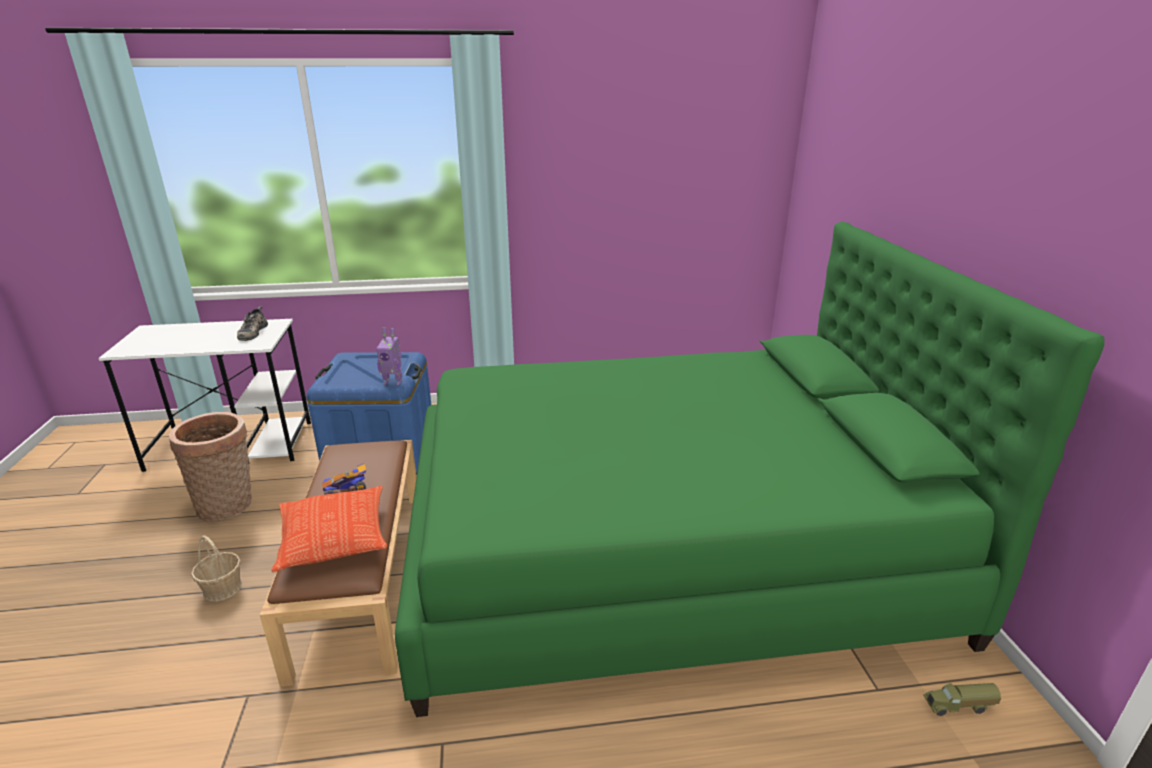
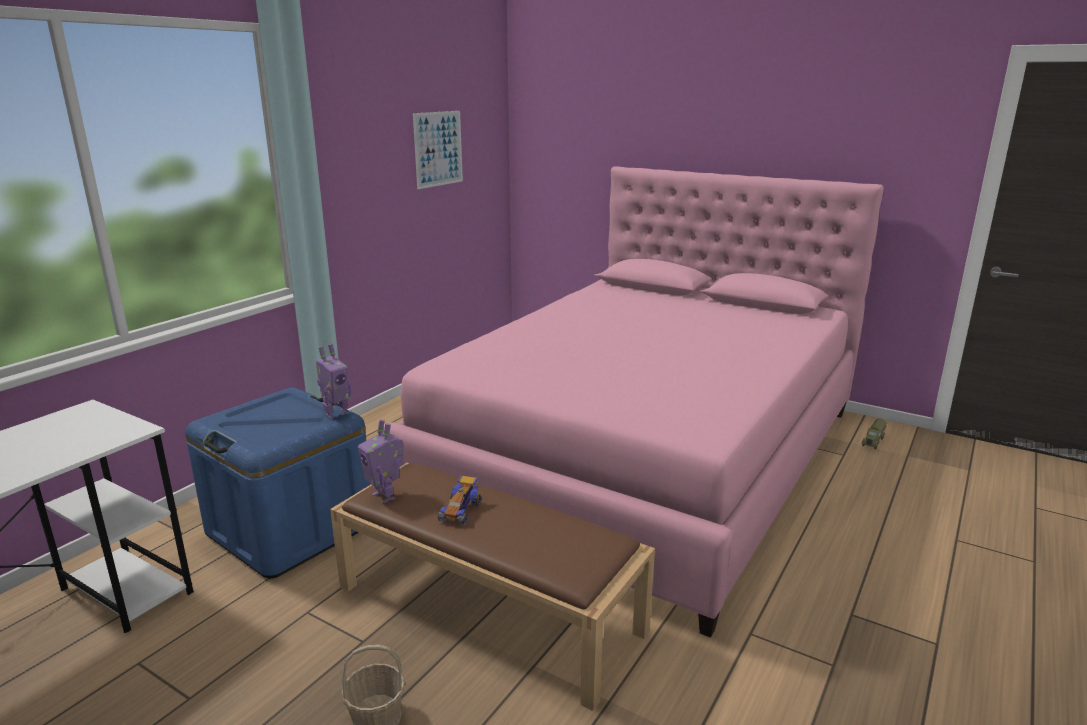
camera: 50 degrees left, 5 degrees down
(229, 505) = (202, 671): basket -> none
(252, 332) = (75, 427): shoe -> none
(334, 541) = (544, 540): orange pillow -> none
(343, 453) = (385, 496): none -> toy robot
(665, 547) = (646, 457): green bed -> pink bed
(674, 174) = (438, 149): none -> picture

